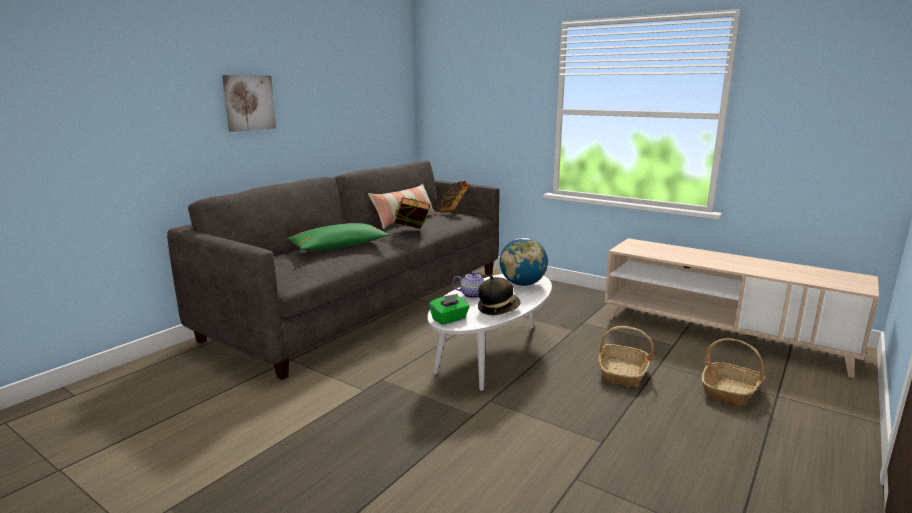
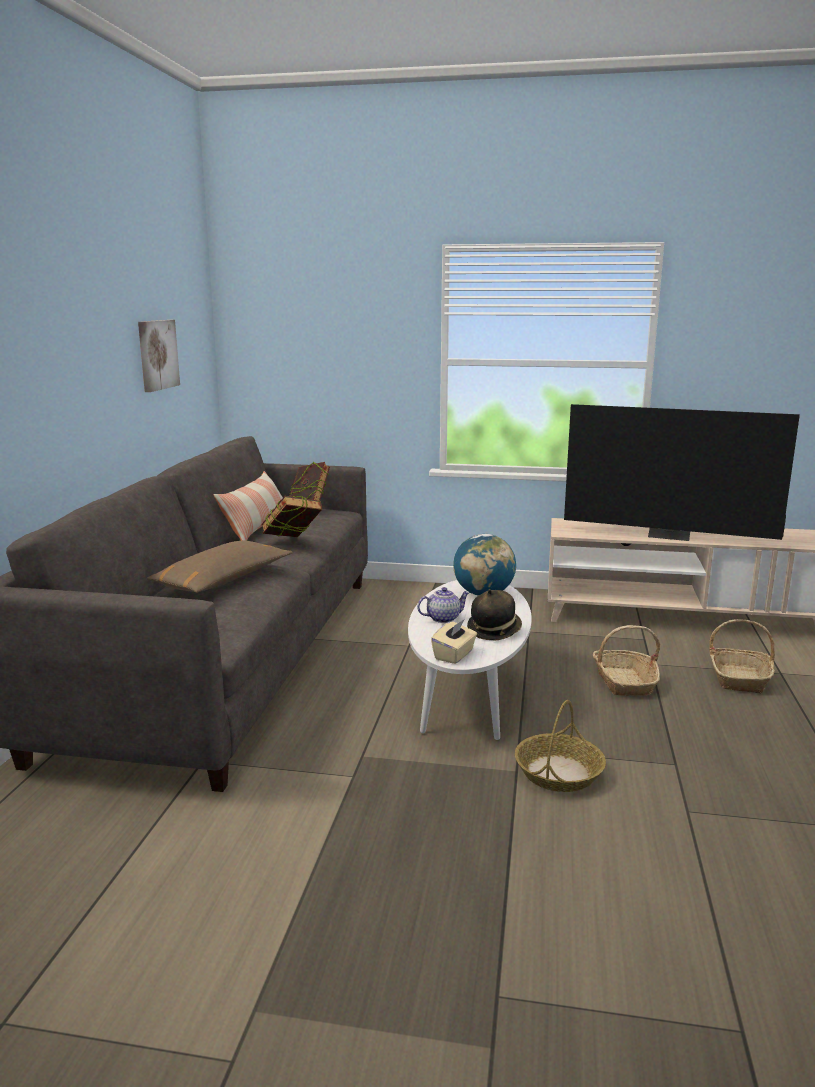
camera: 25 degrees left, 0 degrees up
(249, 103) = (45, 370): picture -> picture (157, 355)
(338, 247) = (223, 580): green pillow -> brown pillow
(449, 319) = (454, 655): green tissue box -> beige tissue box
(502, 424) = (559, 773): none -> basket
(713, 262) = (669, 535): none -> television

